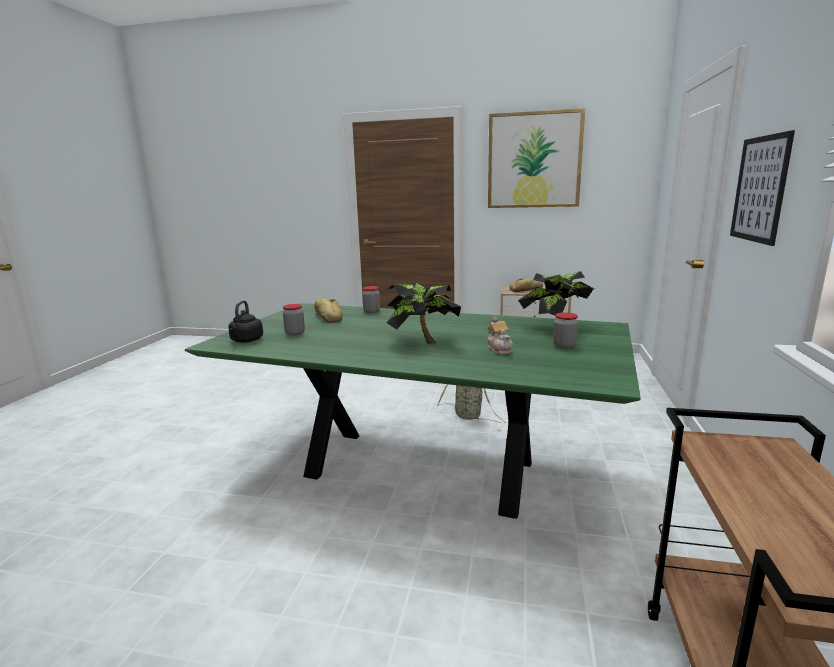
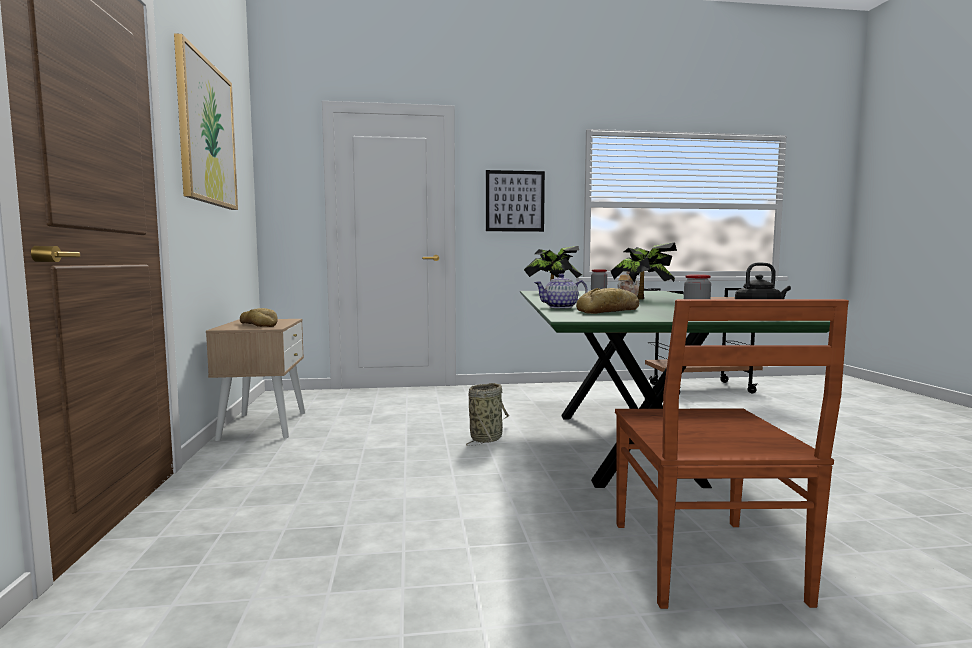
camera: 110 degrees left, 10 degrees down
(242, 438) = (704, 563): none -> brown chair
(371, 311) = (561, 307): jar -> teapot

